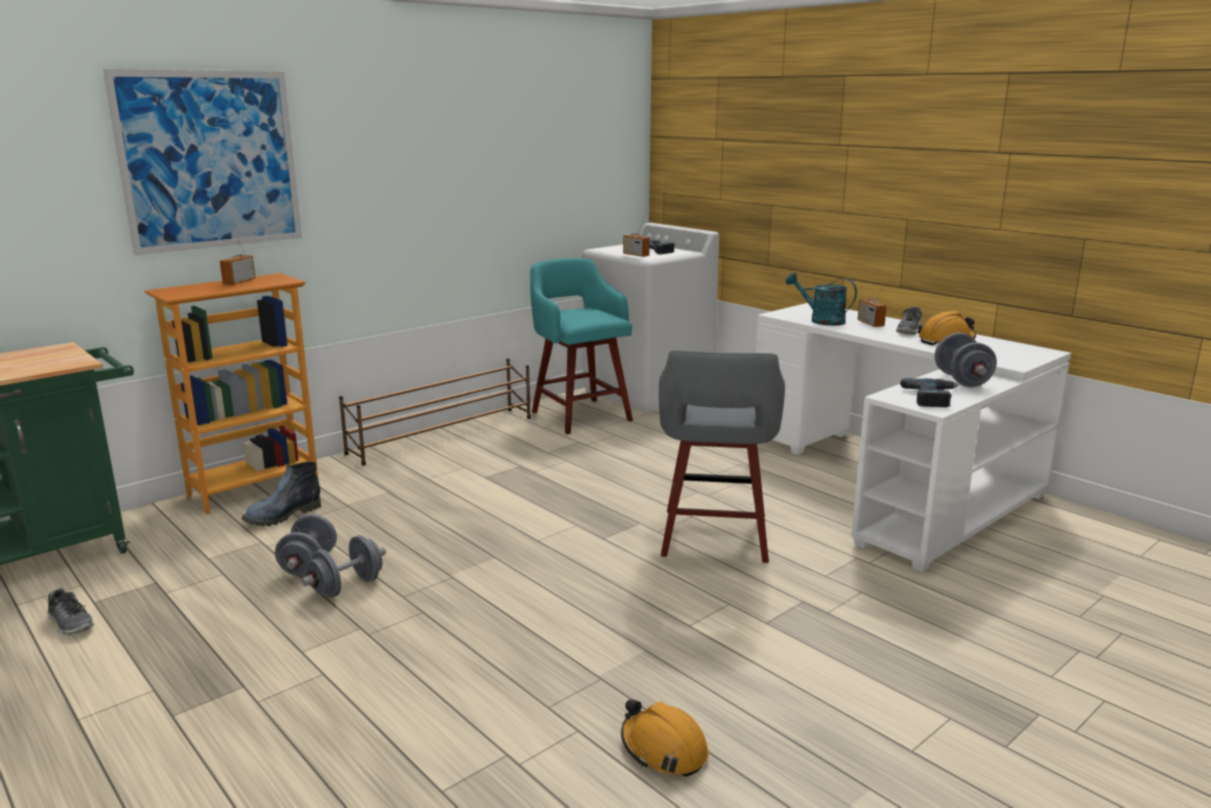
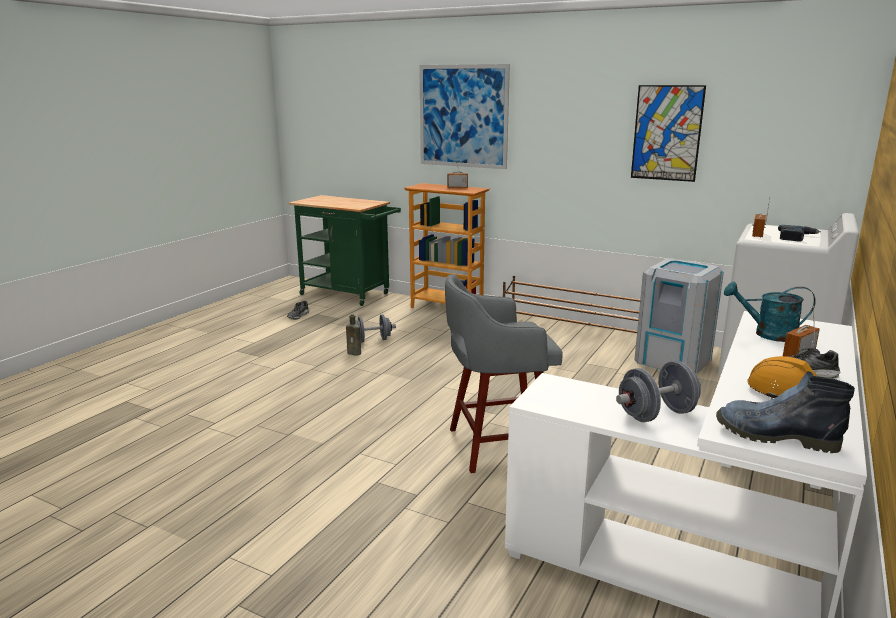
camera: 70 degrees right, 0 degrees up
(282, 516) = (421, 321): boot -> boot (774, 436)
(347, 587) = (355, 353): grey dumbbell -> brown bottle
(495, 161) = (667, 133): none -> picture
(580, 415) = (673, 360): turquoise stool -> grey trash can
(663, 749) = (222, 464): orange hard hat -> none
(821, 320) = (767, 334): turquoise watering can -> turquoise watering can turned 90 degrees counterclockwise
(933, 398) = (570, 401): power drill -> none

